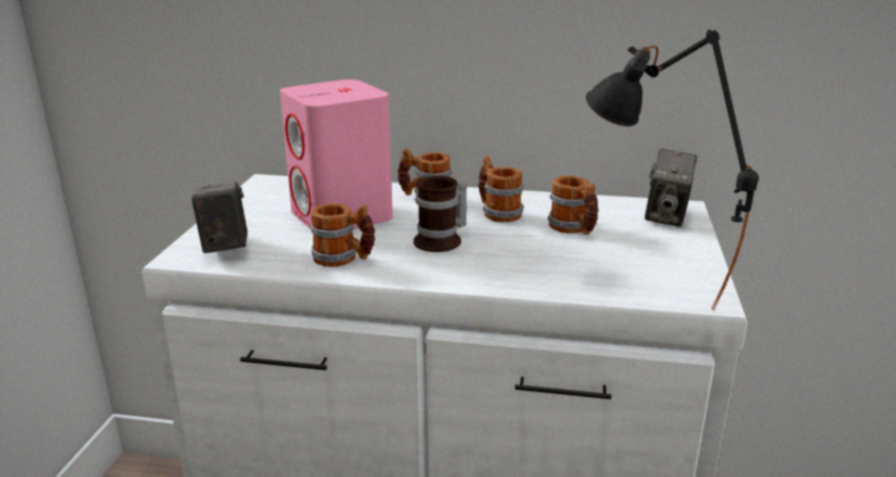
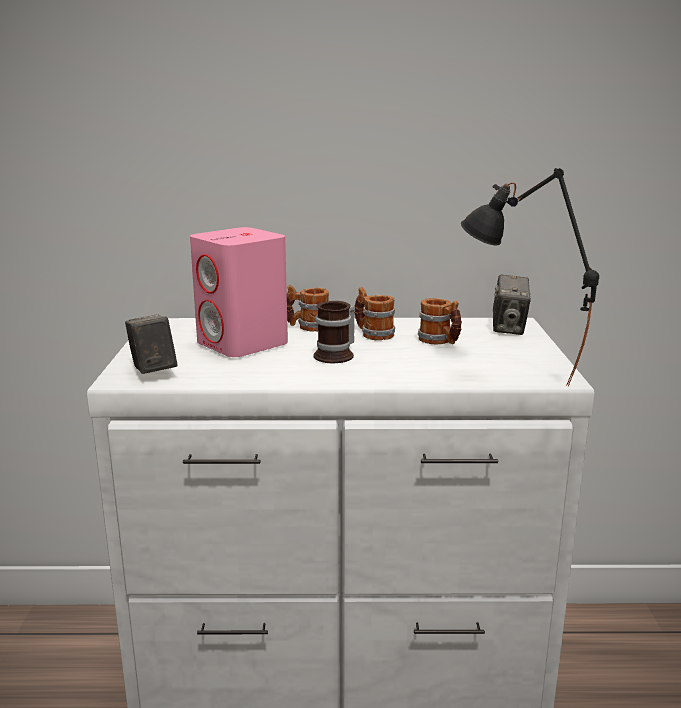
camera: 10 degrees left, 5 degrees down
(343, 259) = (261, 372): mug -> none

